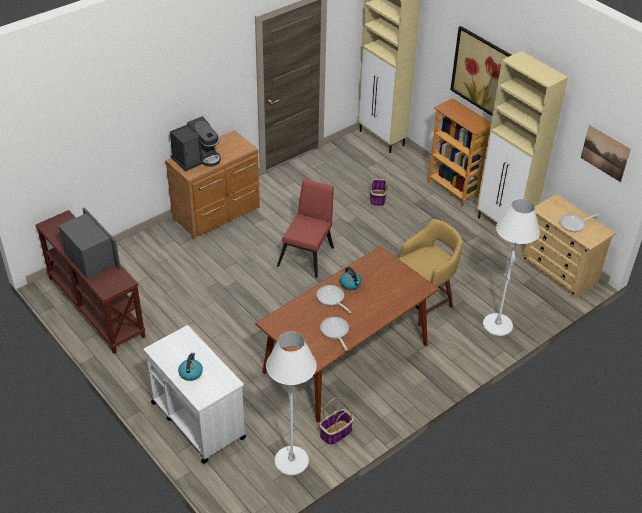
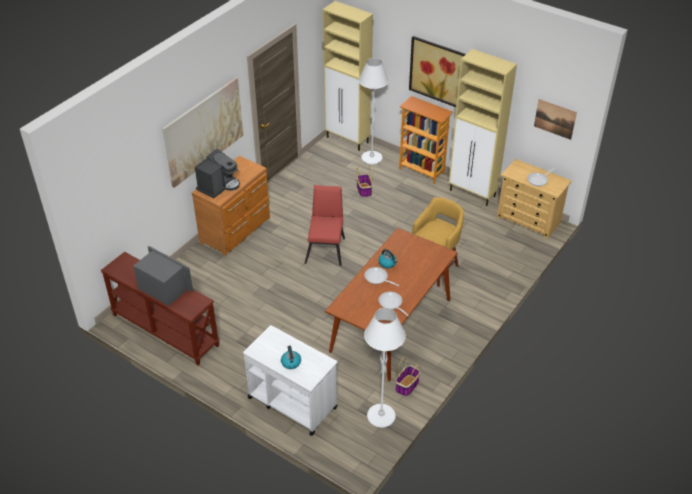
camera: 15 degrees left, 0 degrees up
(188, 93) = (204, 131): none -> picture
(497, 325) = (498, 272): white floor lamp -> white floor lamp (372, 158)

